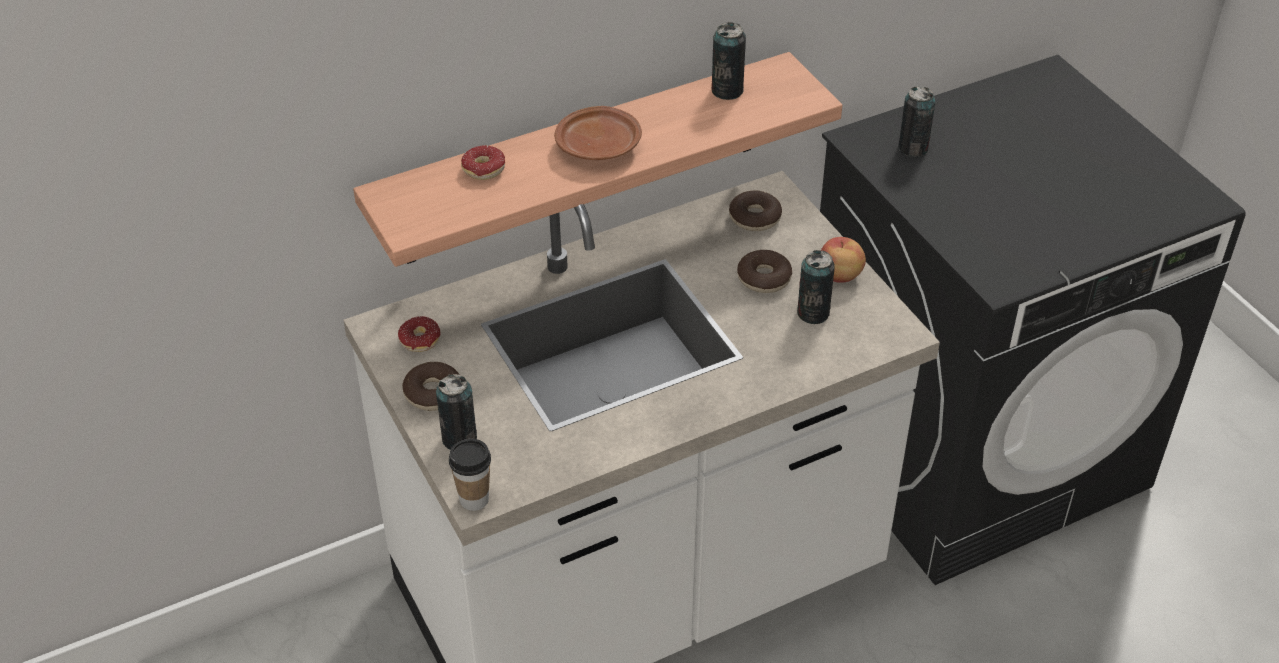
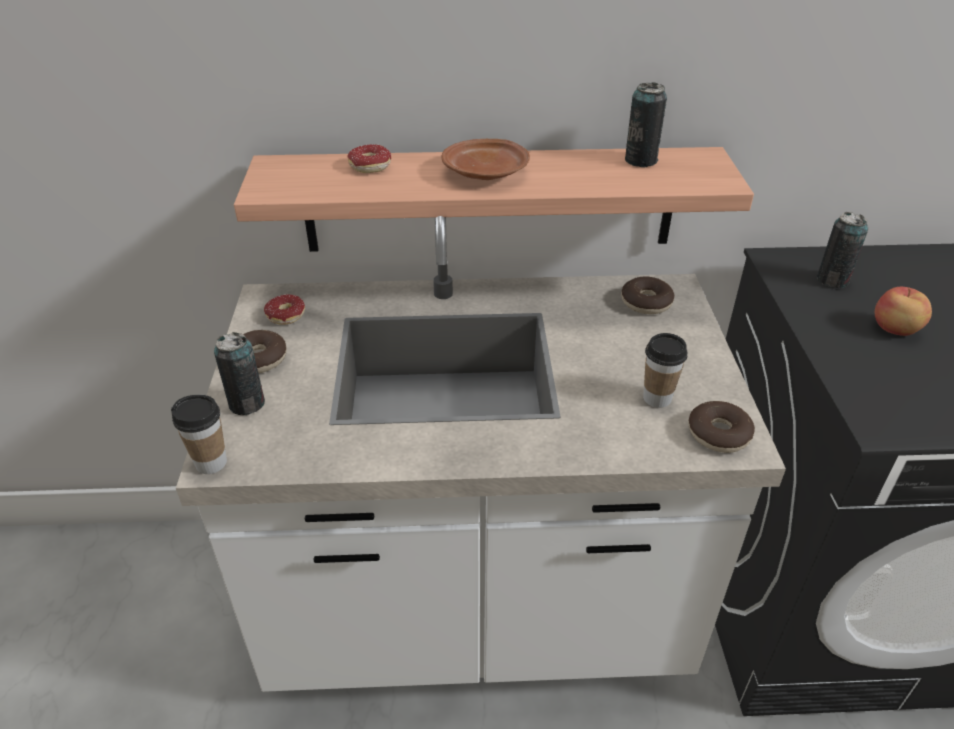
camera: 25 degrees right, 5 degrees down
(764, 278) = (624, 353): donut -> donut (718, 434)
(813, 313) = (657, 398): can -> cup
(840, 276) = (704, 373): apple -> apple (895, 329)

